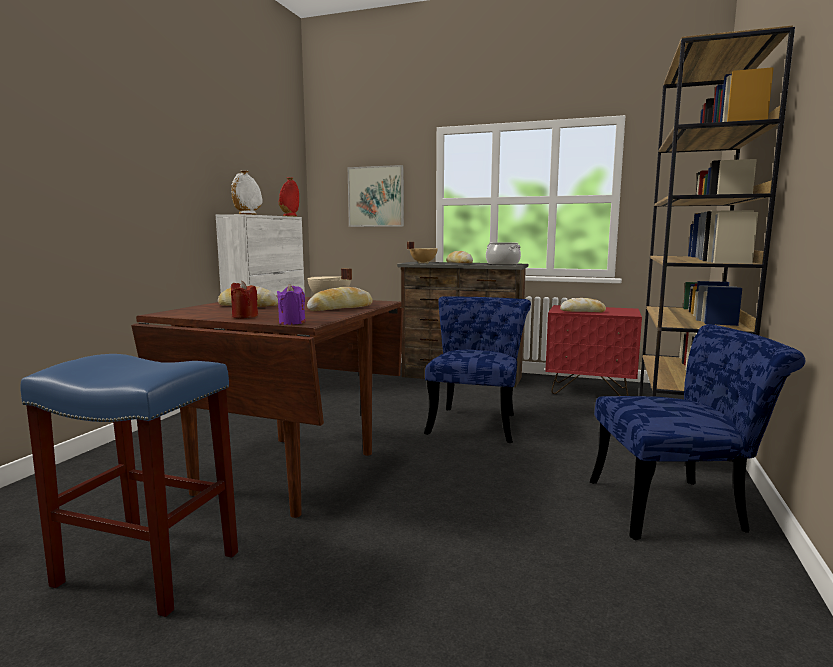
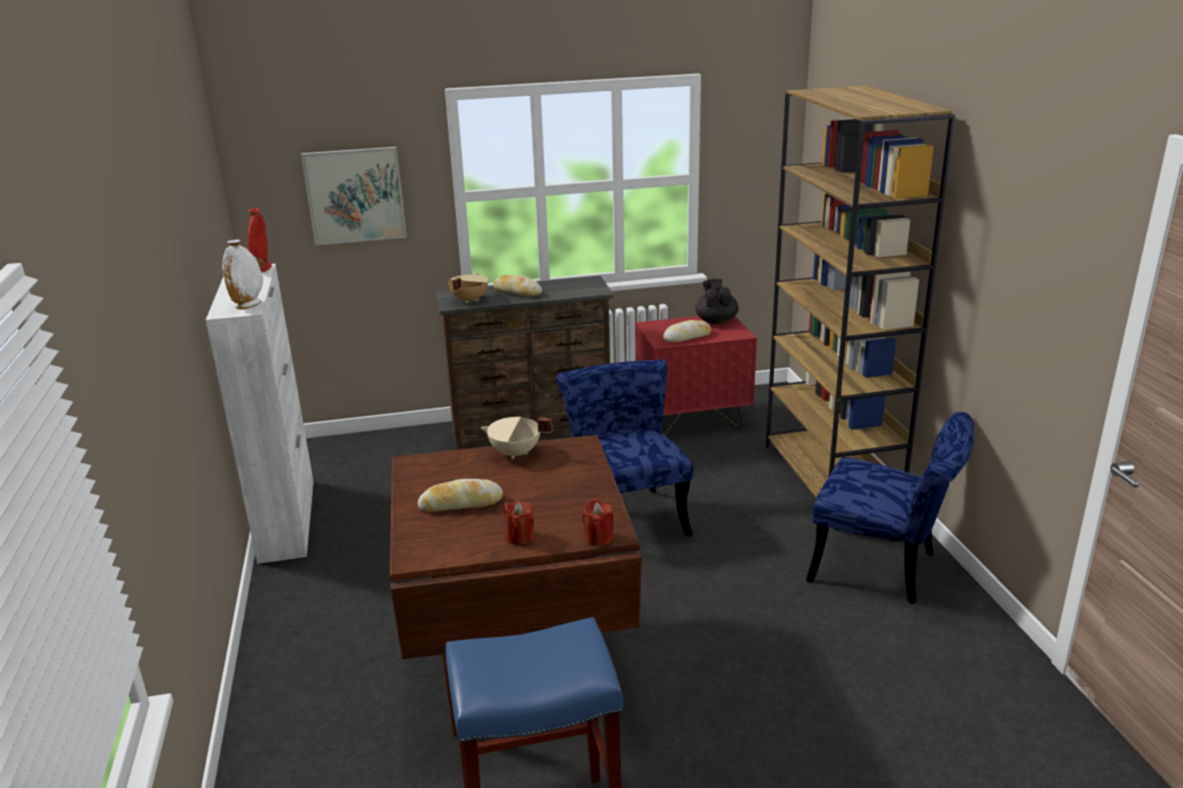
camera: 30 degrees left, 15 degrees up
(292, 322) = (598, 538): purple candle -> red candle
(340, 308) = (574, 479): bread -> none
(502, 264) = (577, 287): cooking pot -> none
(618, 309) = (716, 321): none -> black teapot
(678, 507) = (884, 569): blue chair -> blue chair turned 60 degrees clockwise

